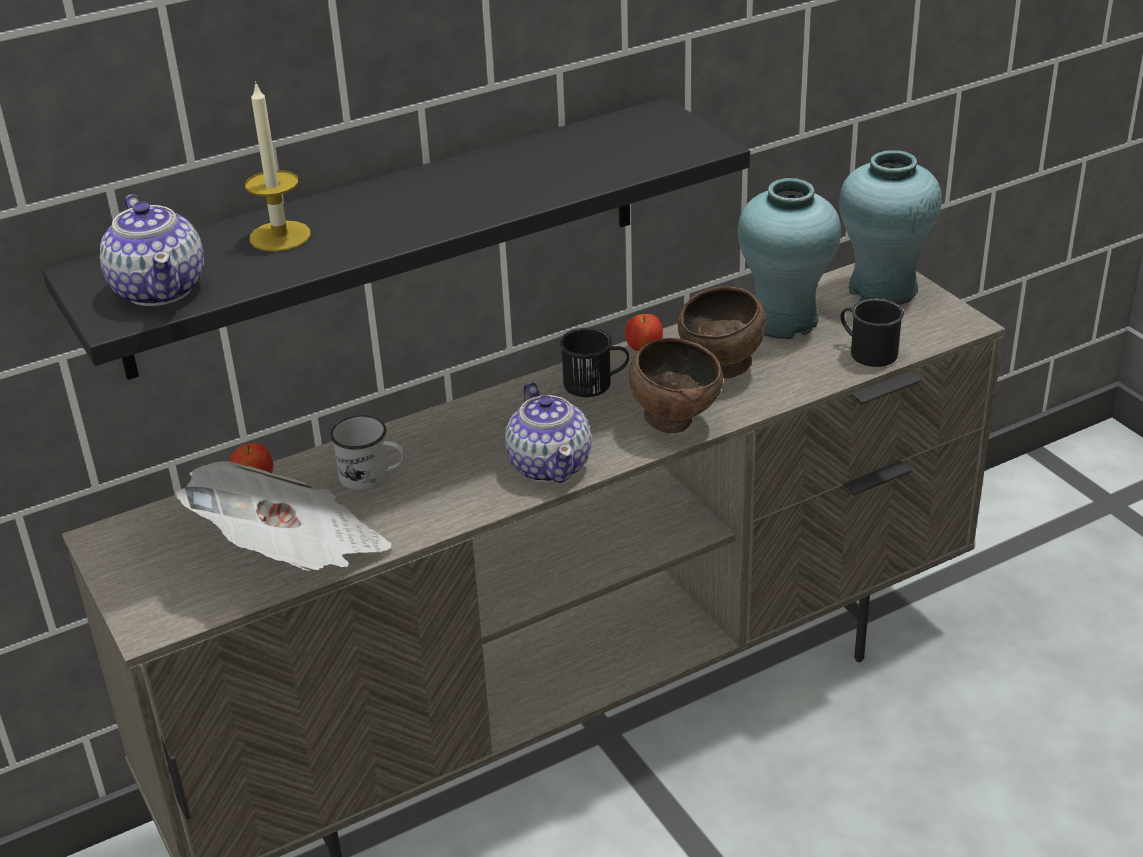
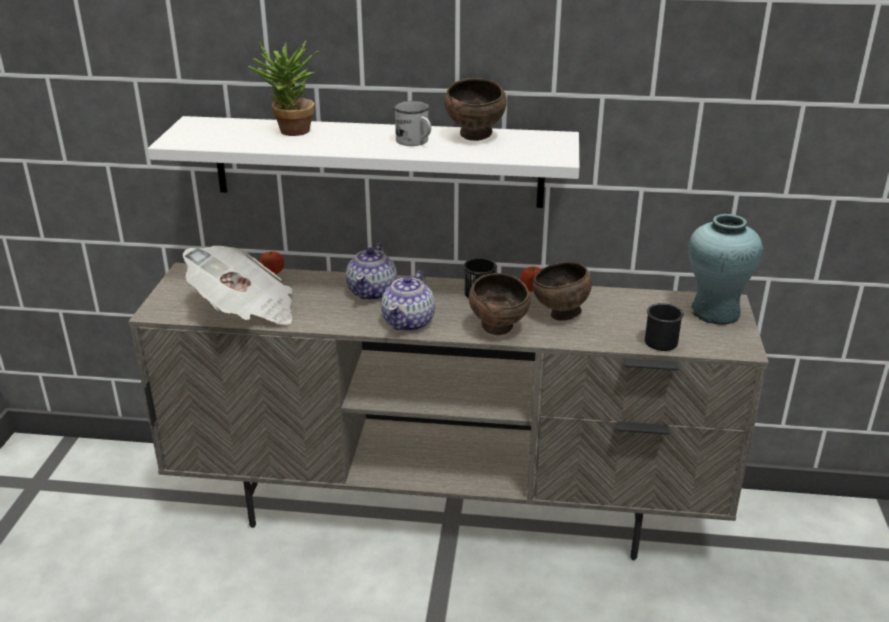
camera: 35 degrees right, 5 degrees down
(160, 289) = (209, 136): teapot -> teapot (373, 292)
(280, 236) = (290, 132): candle -> potted plant
(373, 477) = (323, 293): white mug -> white mug (415, 142)
(386, 237) = (377, 162): black shelf -> white shelf
(556, 150) = (476, 137): none -> brown bowl
(784, 320) = (631, 305): turquoise vase -> none

